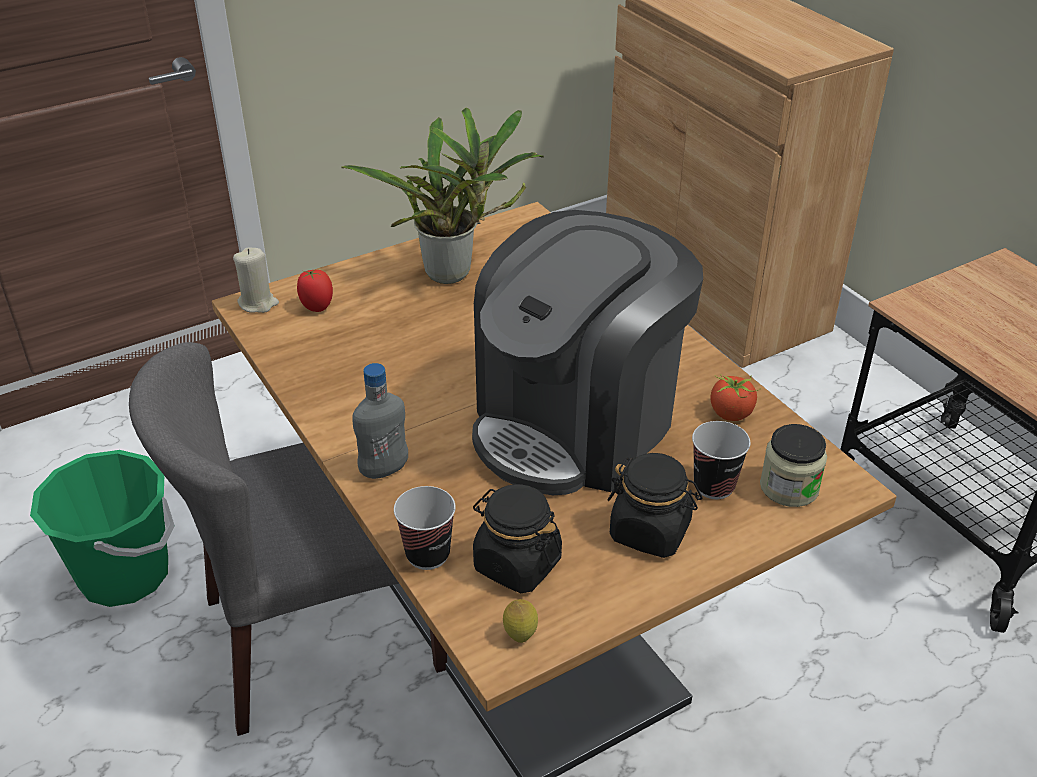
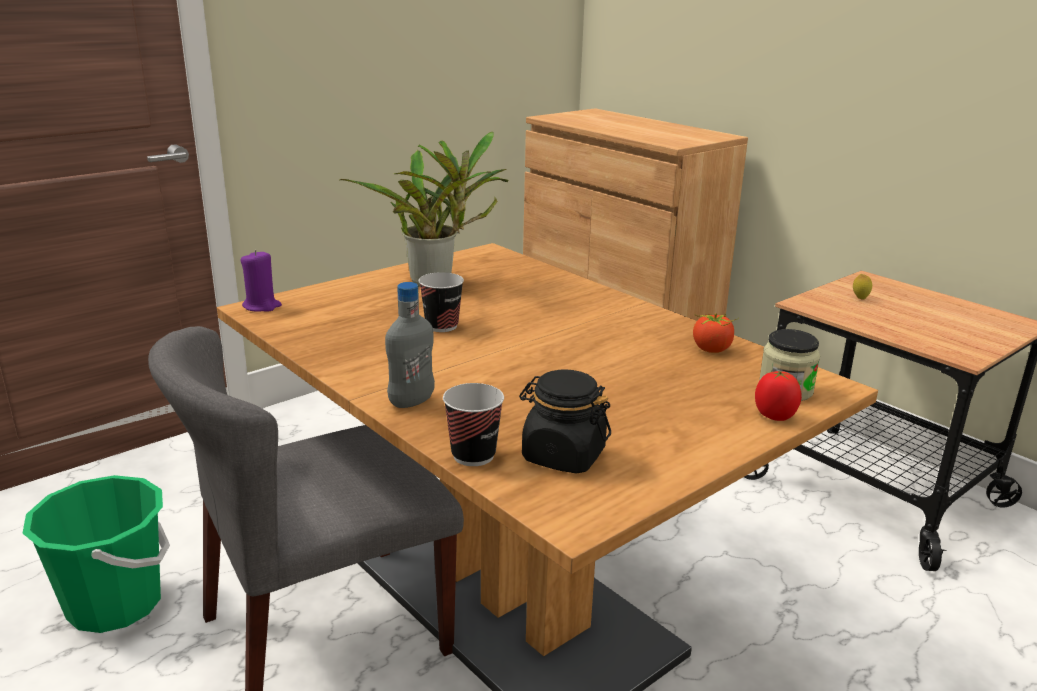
camera: 10 degrees left, 15 degrees down
(258, 303) = (262, 306): beige candle -> purple candle
(317, 307) = (318, 306): tomato -> tomato (774, 416)
(520, 636) = (587, 506): lemon -> lemon (860, 298)
(577, 424) = (580, 363): coffee machine -> none
(650, 531) = (678, 425): black jar -> none
(714, 486) = (720, 393): cup -> cup (442, 326)

